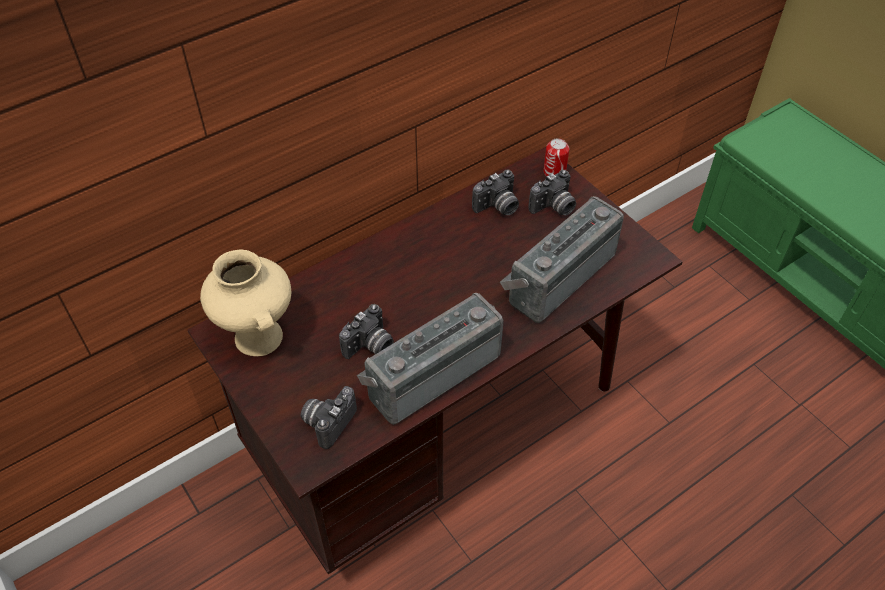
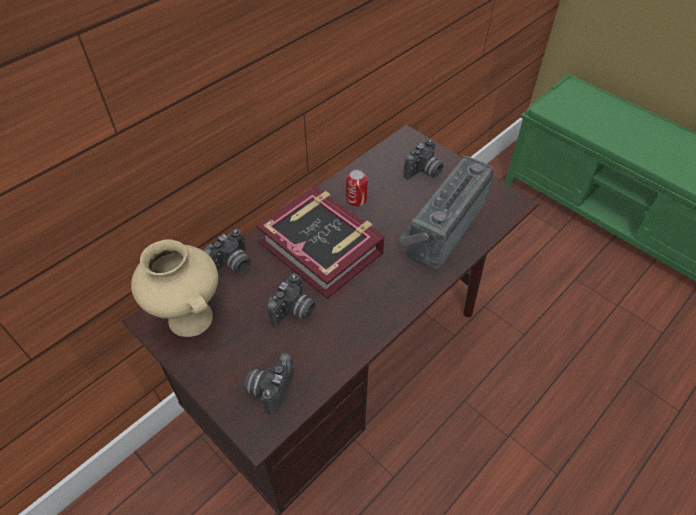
camera: 10 degrees left, 0 degrees up
(415, 279) = (322, 247): none -> book
(431, 372) = (353, 327): radio -> none
(497, 207) = (377, 178): camera -> camera (232, 265)
(554, 172) = (417, 144): can -> can (356, 200)

